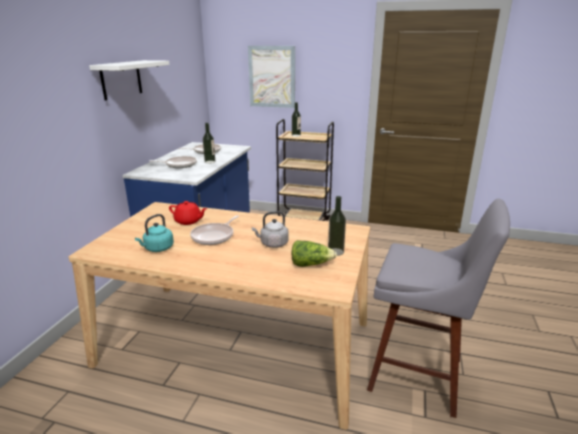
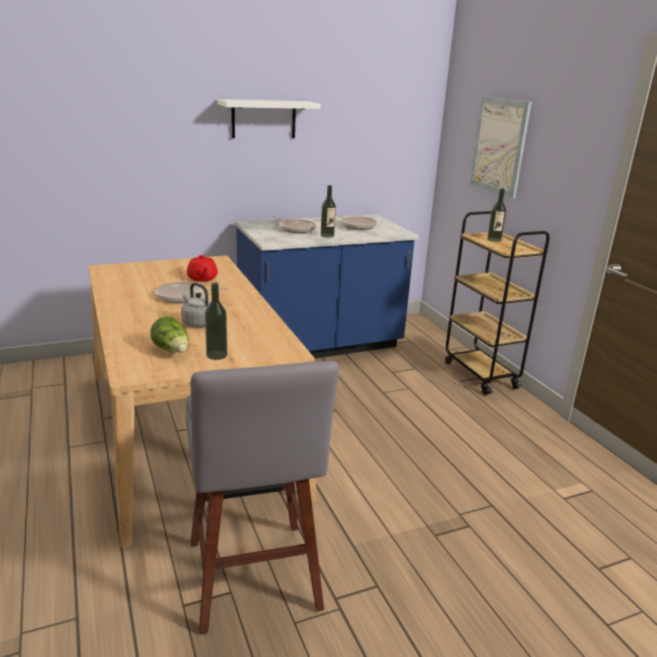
camera: 50 degrees right, 0 degrees up
(157, 248) = (133, 285): turquoise kettle -> none

